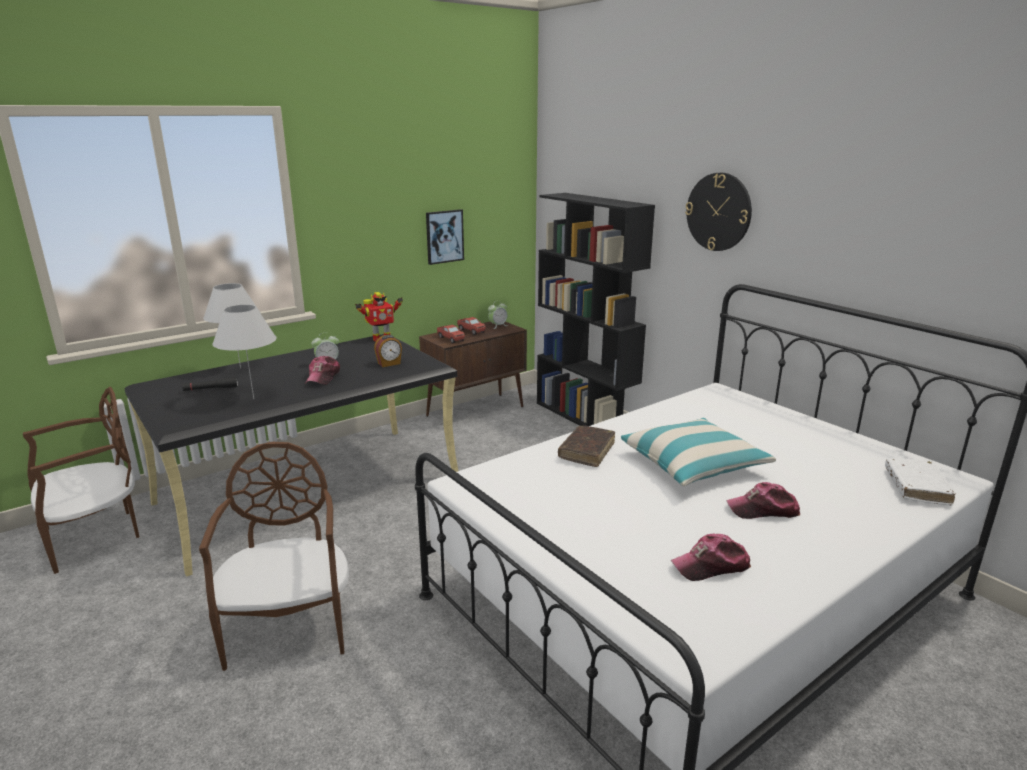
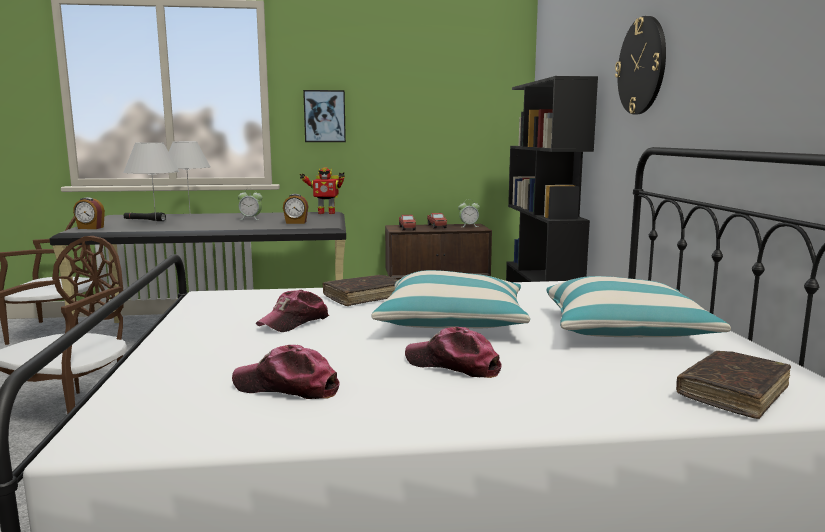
camera: 30 degrees right, 10 degrees down
(182, 418) = (90, 228): none -> alarm clock
(323, 377) = (230, 223): cap -> cap (294, 322)
(444, 236) = (420, 130): picture -> picture (324, 116)
(796, 444) = (624, 330): none -> pillow
(916, 487) = (733, 393): white book -> brown book

